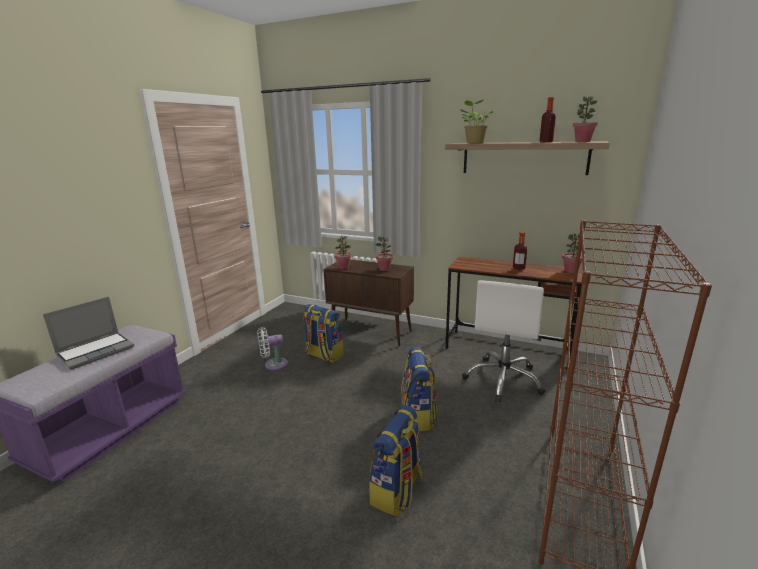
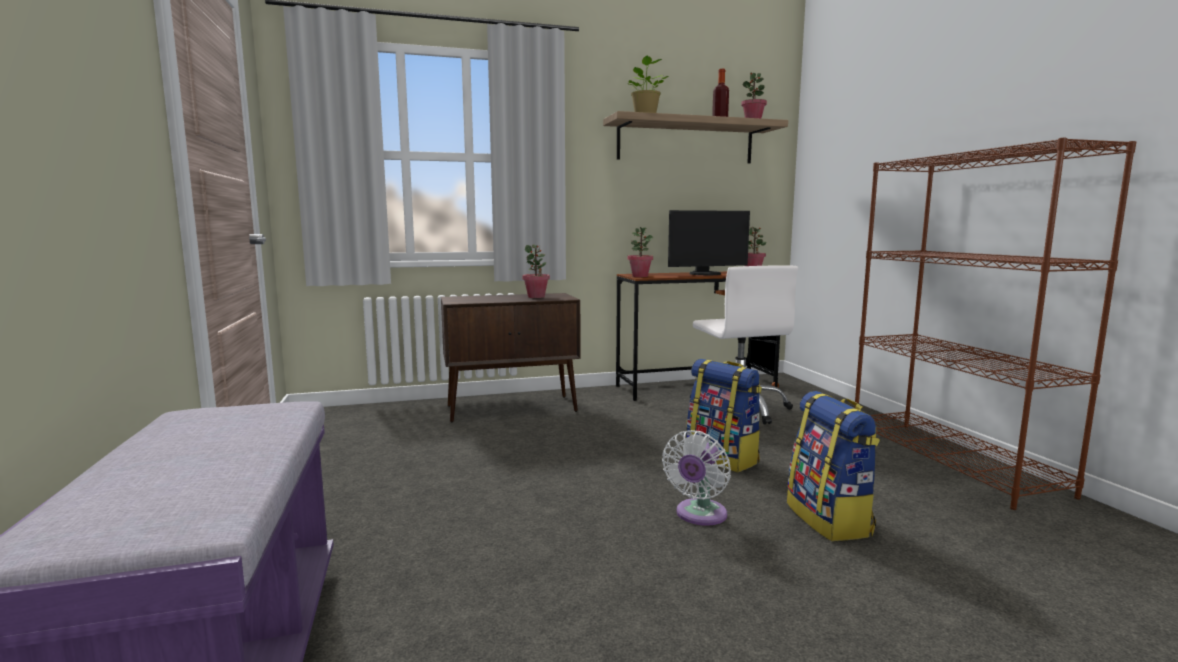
camera: 40 degrees left, 10 degrees down
(96, 351) = (200, 444): laptop -> none
(273, 364) = (424, 475): white fan -> white fan (699, 515)
(323, 355) = (489, 444): backpack -> none
(343, 267) = (473, 301): potted plant -> potted plant (640, 276)
(518, 269) = (706, 274): bottle -> monitor

